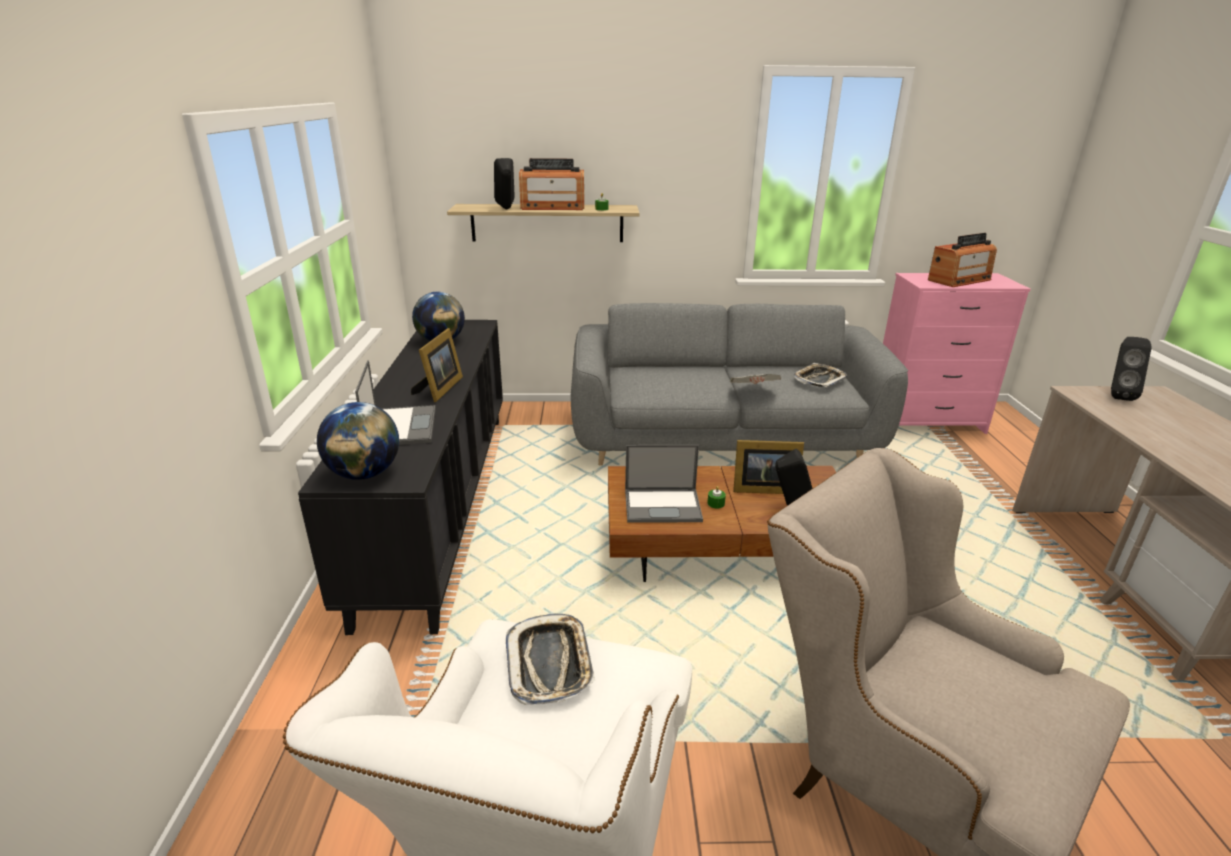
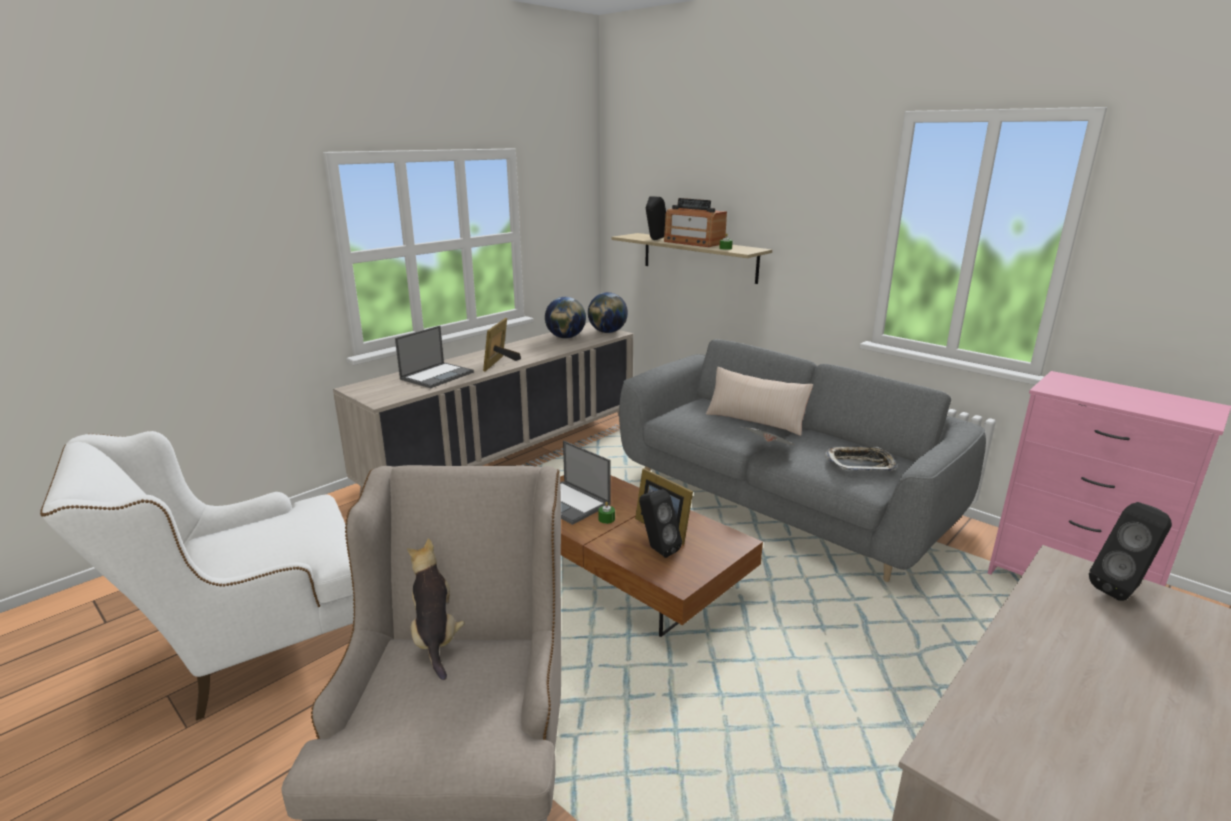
camera: 45 degrees right, 5 degrees down
(364, 474) = (371, 391): globe -> globe (607, 332)
(439, 504) = (507, 458): black cabinet -> beige cabinet
(440, 389) = (500, 363): picture frame -> picture frame turned 135 degrees clockwise
(550, 663) = (295, 522): tray -> none
(698, 372) = (755, 421): none -> beige pillow
(900, 659) = (436, 637): none -> plush toy
(959, 280) = (1124, 396): radio -> none

